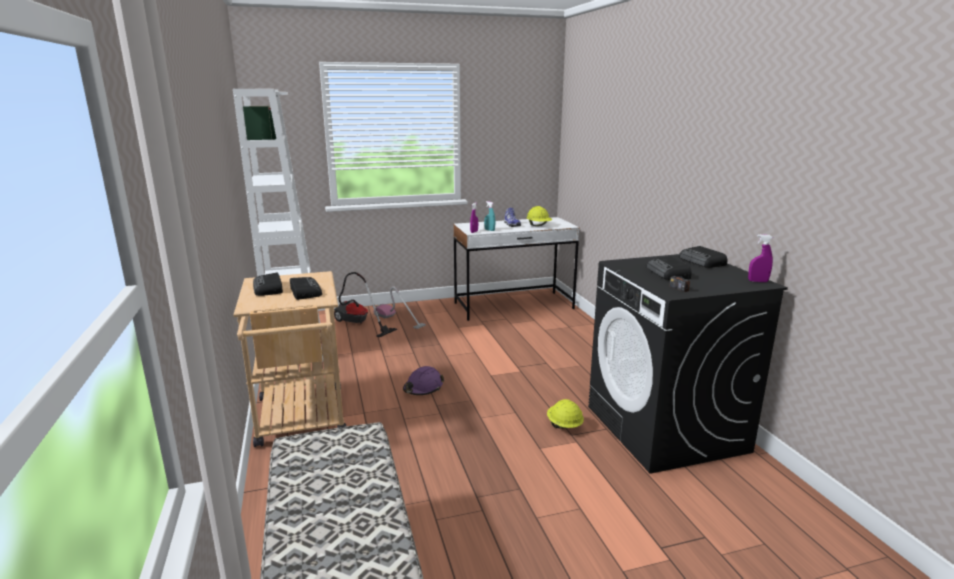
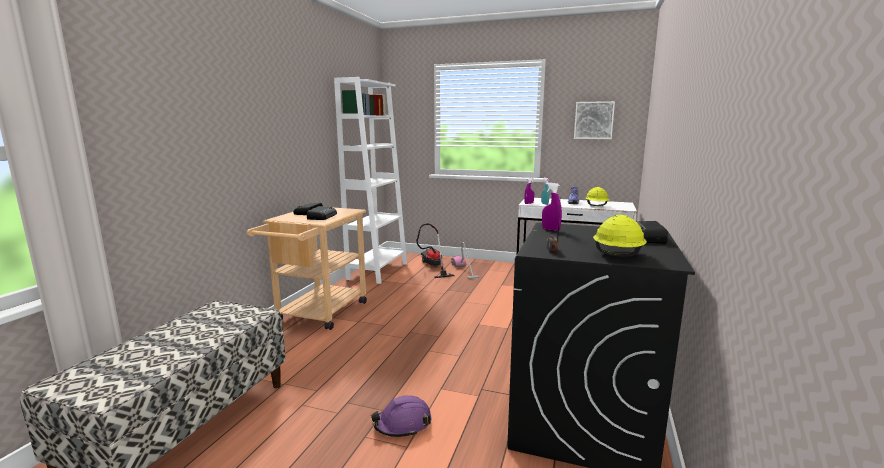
camera: 35 degrees right, 5 degrees down
(423, 388) = (416, 318): purple hard hat -> purple hard hat (403, 424)
(512, 133) = (593, 120): none -> picture
(564, 426) = (485, 380): yellow hard hat -> yellow hard hat (617, 254)
(668, 273) = (577, 239): radio -> none
(758, 281) = (667, 260): purple spray bottle -> purple spray bottle (550, 229)

